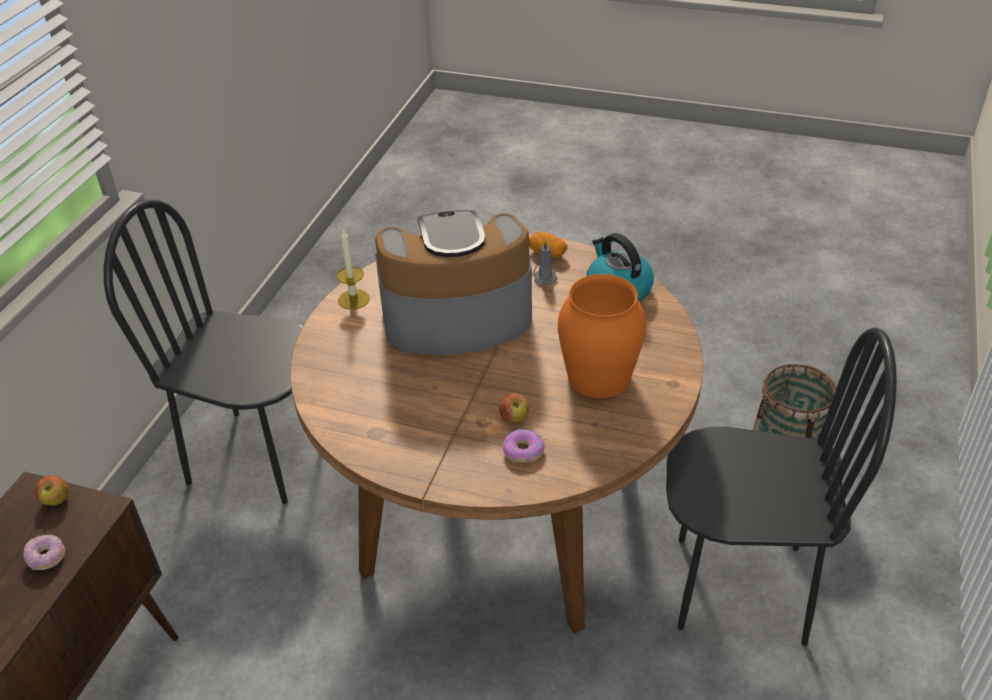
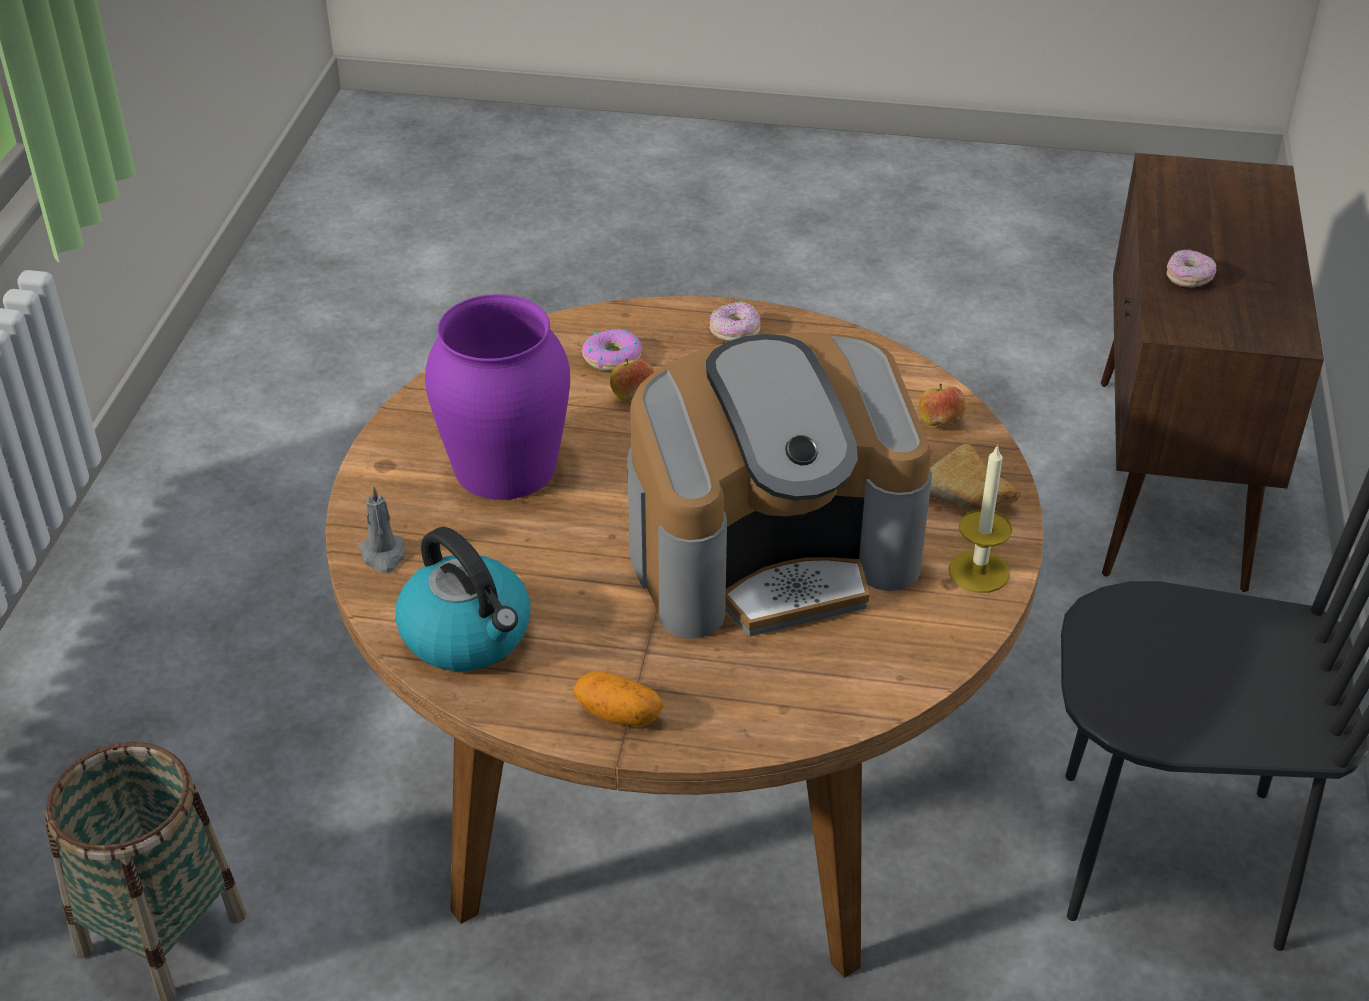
camera: 170 degrees right, 0 degrees up
(56, 500) = (1241, 331): apple -> apple (940, 423)
(336, 336) = (971, 498): none -> bread
(432, 465) = (735, 333): none -> donut
(545, 277) = (617, 651): grey candle -> grey candle (383, 555)
(599, 376) = (505, 467): orange vase -> purple vase
(740, 588) = (296, 715): black chair -> none

